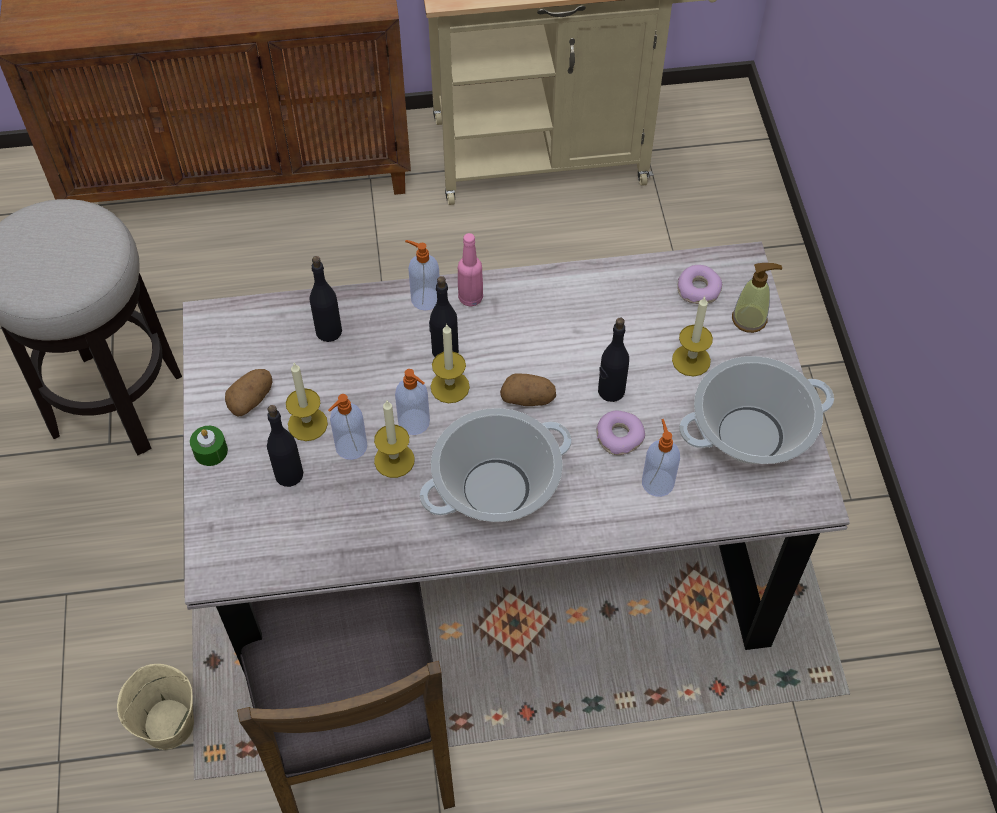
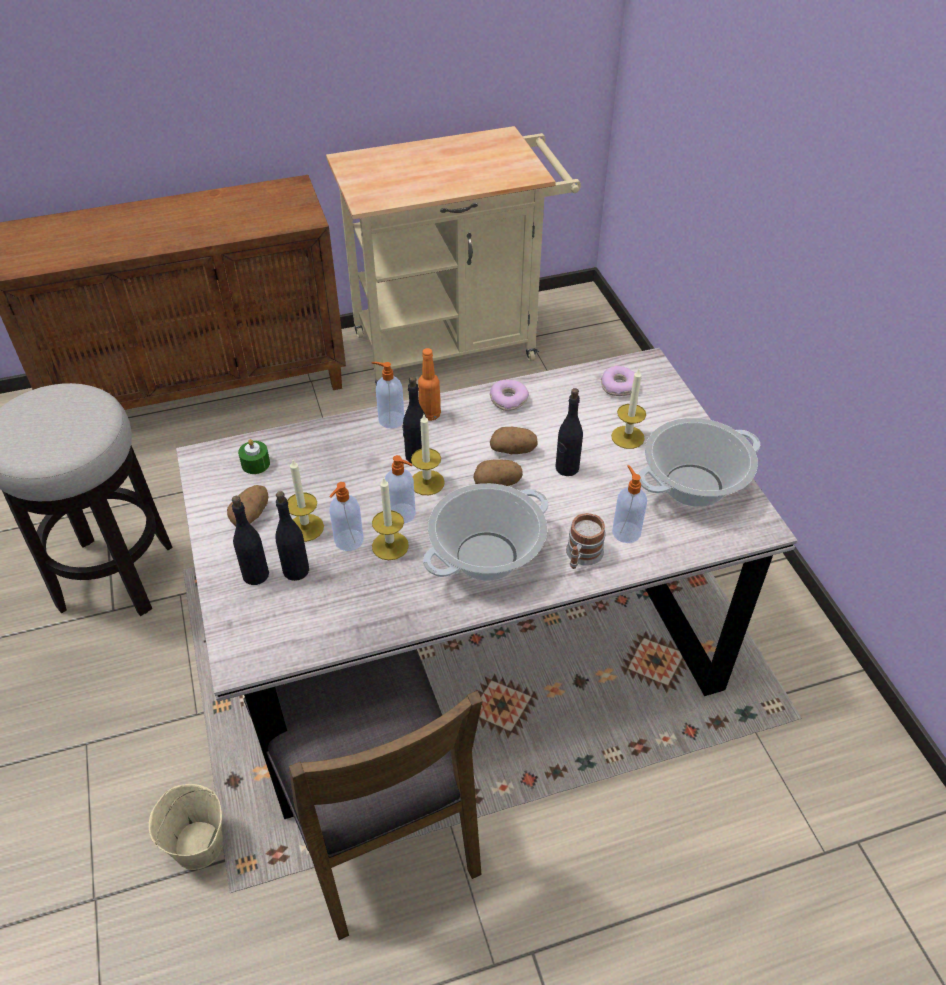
camera: 10 degrees left, 10 degrees down
(210, 451) = (219, 561): green candle -> green candle (255, 464)
(328, 331) = (311, 454): black bottle -> black bottle (255, 574)
(470, 298) = (430, 414): pink bottle -> orange bottle
(555, 358) = (513, 450): none -> potato
(600, 505) = (582, 556): none -> mug
(619, 436) = (583, 501): donut -> donut (508, 400)
(749, 319) = (666, 402): soap dispenser -> none

